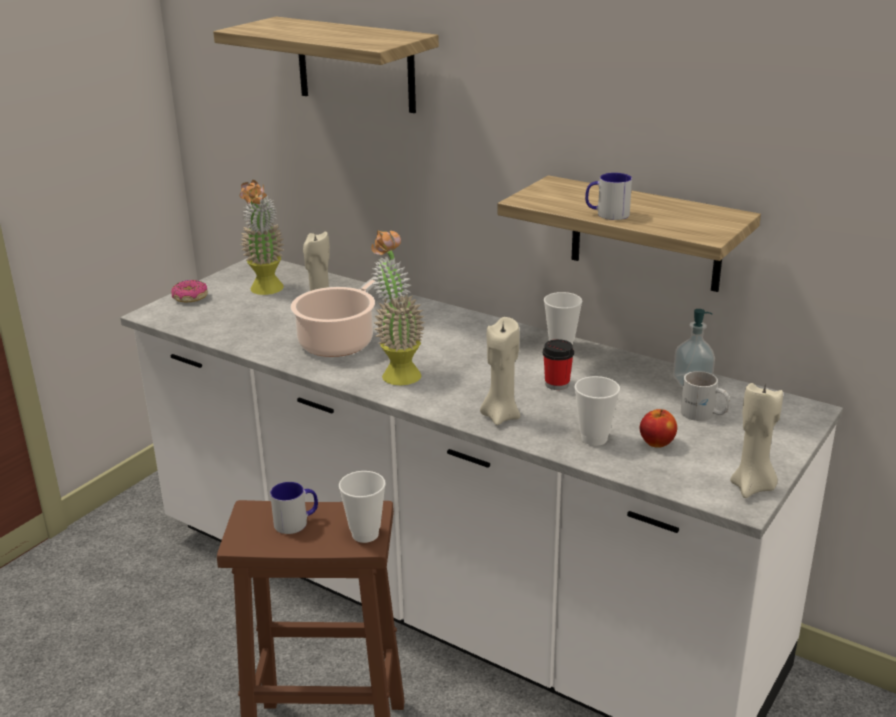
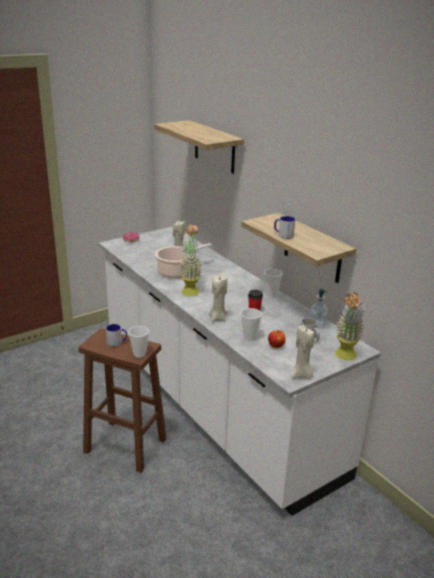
camera: 20 degrees right, 0 degrees up
(266, 292) = (164, 244): potted plant -> potted plant (345, 357)

